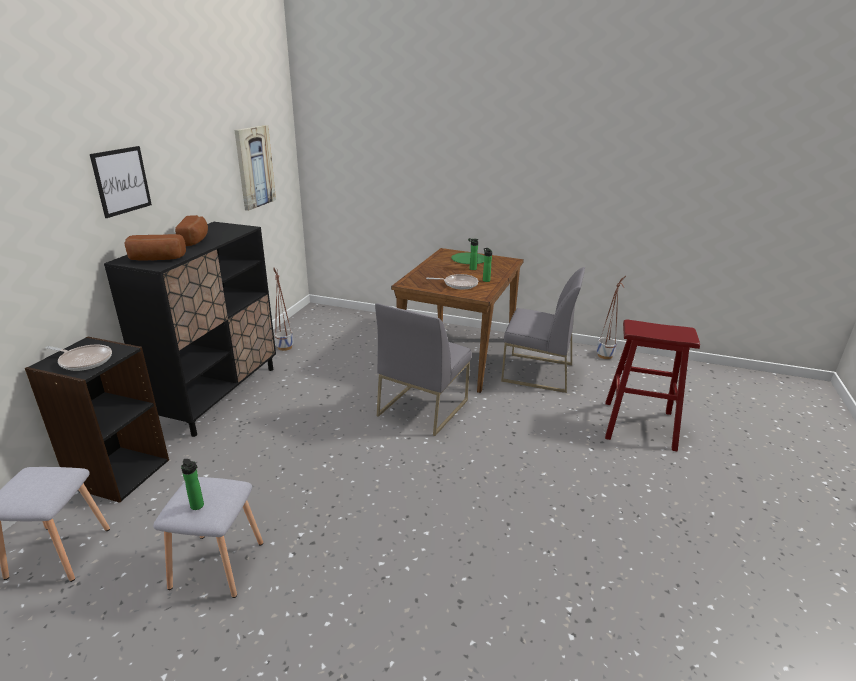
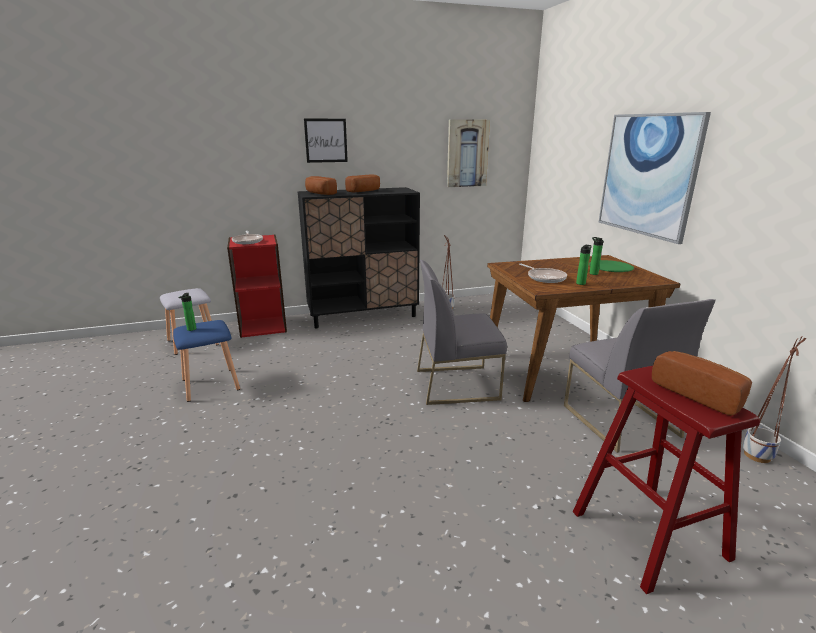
camera: 55 degrees right, 5 degrees down
(119, 473) = (263, 326): black bookcase -> red bookcase
(219, 564) = (211, 385): grey stool -> blue stool
(467, 177) = (648, 175): none -> picture
(665, 328) = (699, 394): none -> bread

